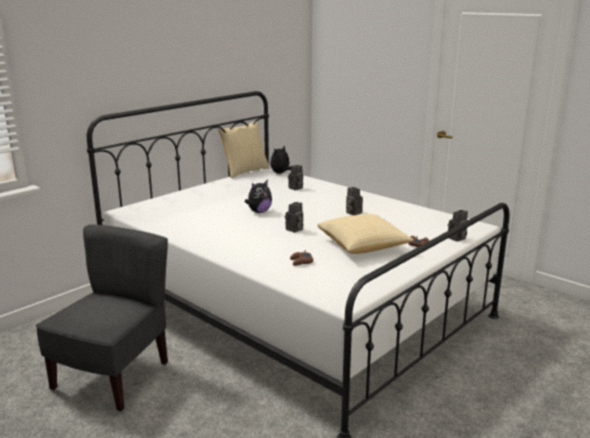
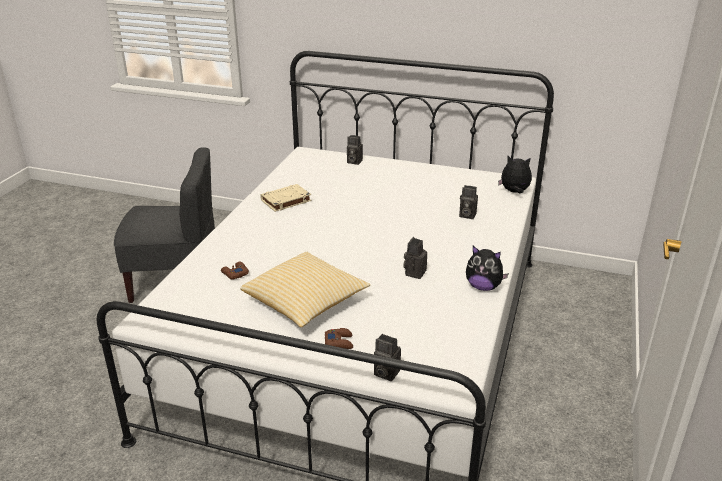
camera: 65 degrees right, 10 degrees up
(203, 230) = (285, 201): none -> beige book
(244, 171) = (492, 170): pillow -> none
(259, 211) = (362, 214): plush toy -> plush toy (483, 287)
(294, 230) = (323, 248): camera -> camera (353, 161)

